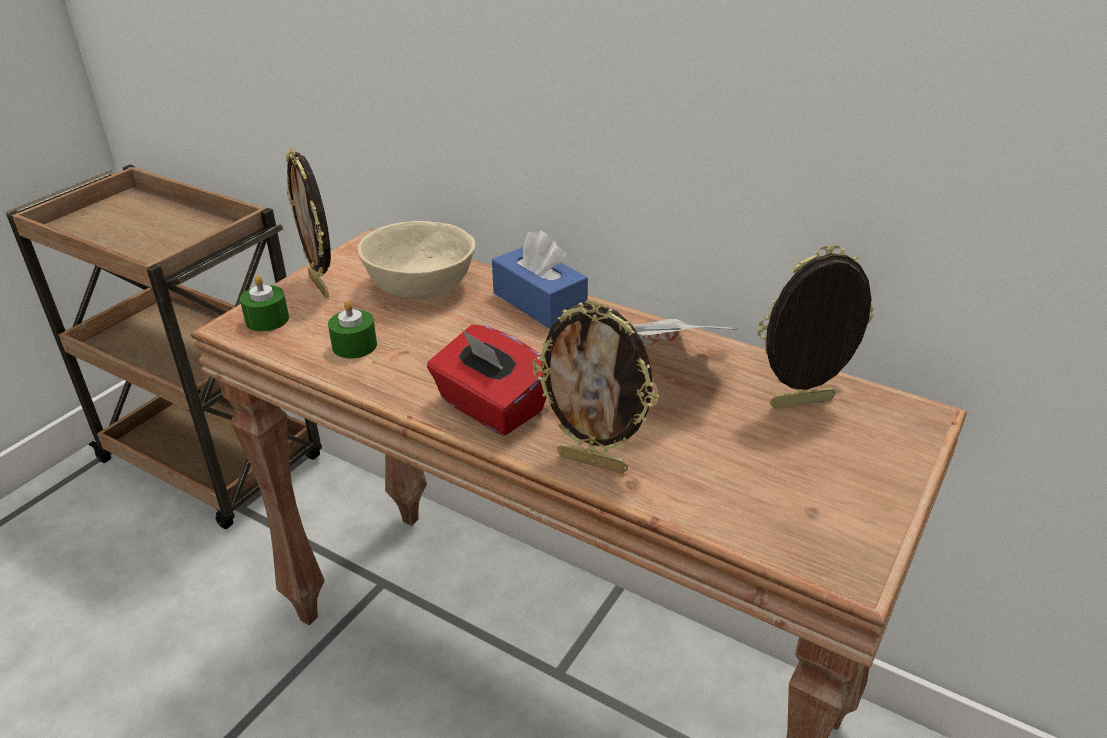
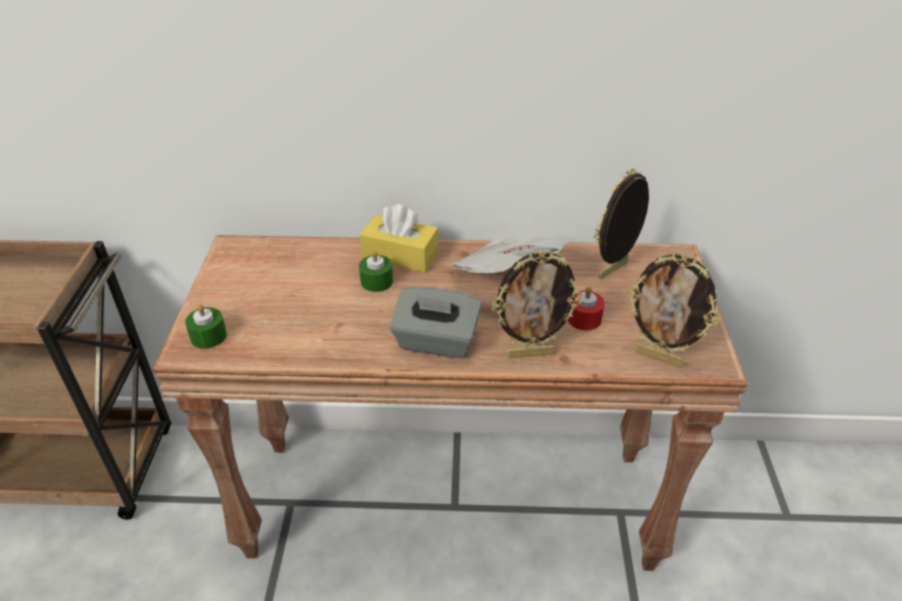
camera: 30 degrees left, 5 degrees up
(321, 286) = (225, 294): picture frame -> picture frame (659, 357)
(354, 346) = (298, 332): green candle -> green candle (376, 281)
(420, 285) = (303, 269): beige bowl -> none
(490, 407) = (436, 342): red tissue box -> grey tissue box
(539, 302) = (400, 255): blue tissue box -> yellow tissue box
(704, 446) = (584, 318): none -> red candle

